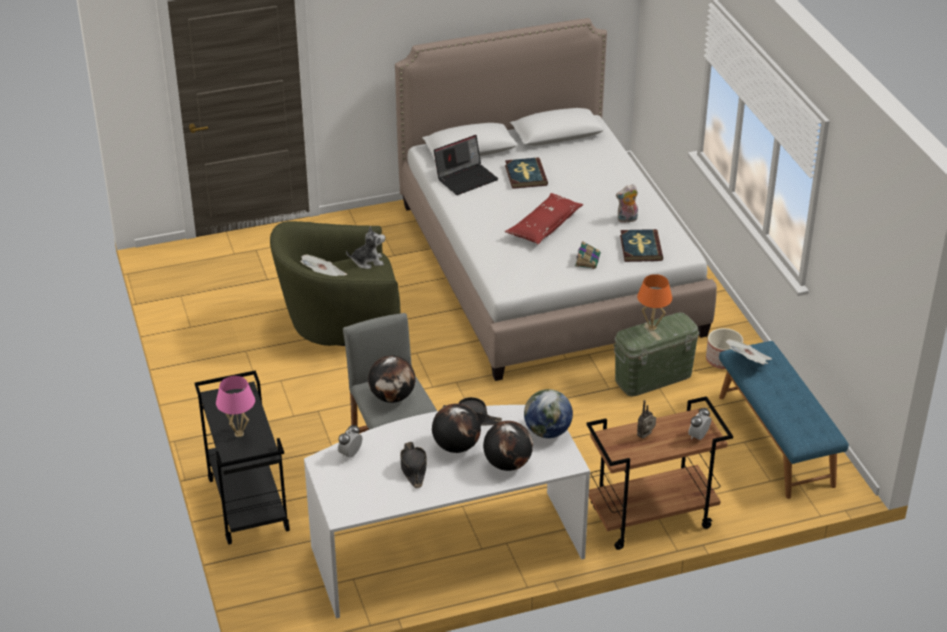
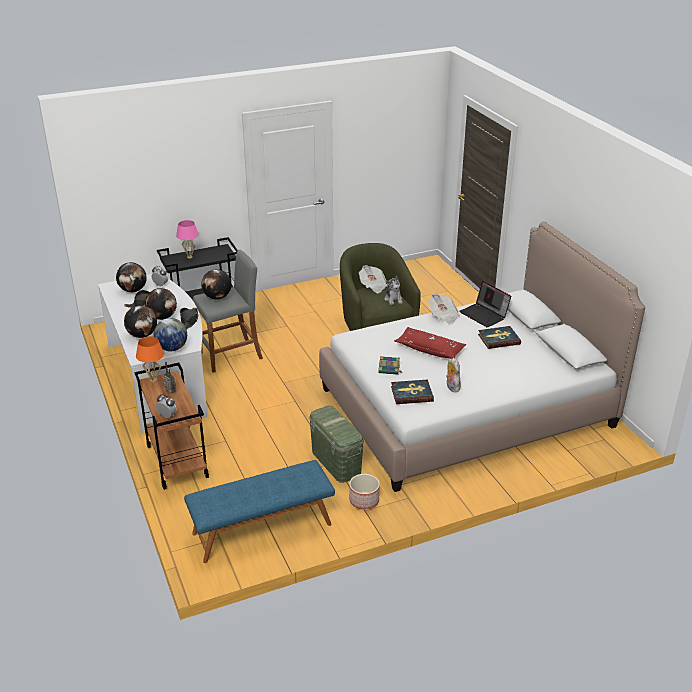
camera: 85 degrees right, 5 degrees down
(362, 484) = (133, 290): none -> globe
(652, 328) = (337, 421): orange table lamp -> orange table lamp (153, 380)
(748, 362) = (297, 470): newspaper -> newspaper (443, 316)

